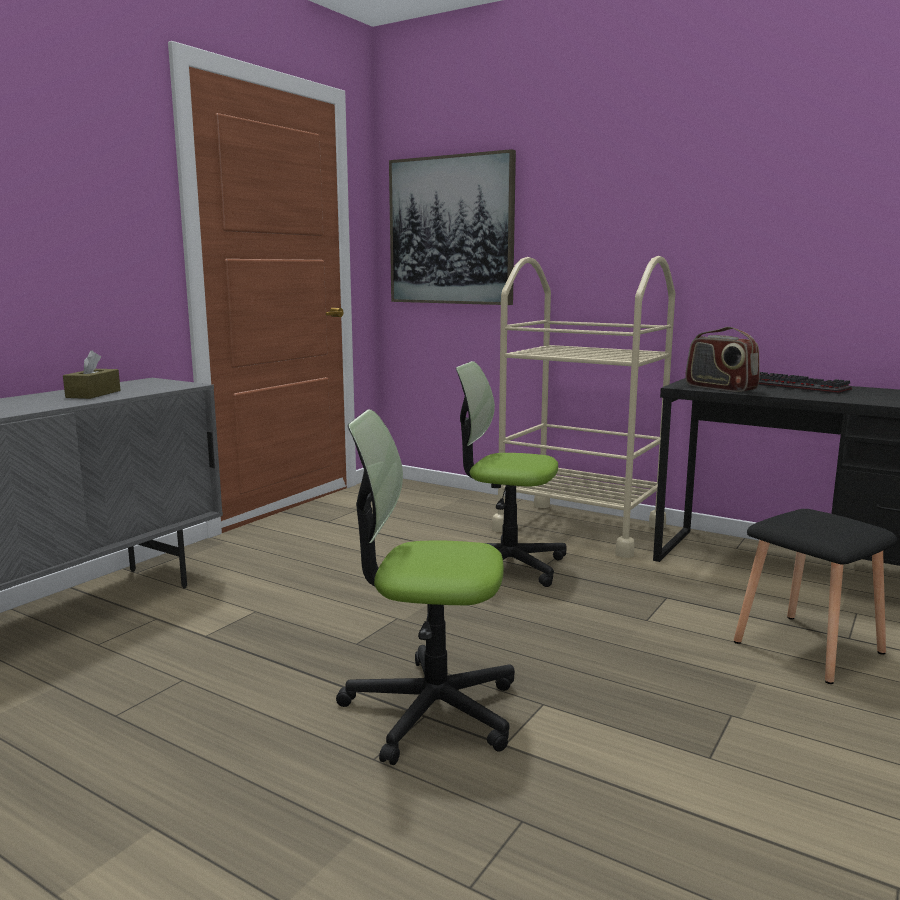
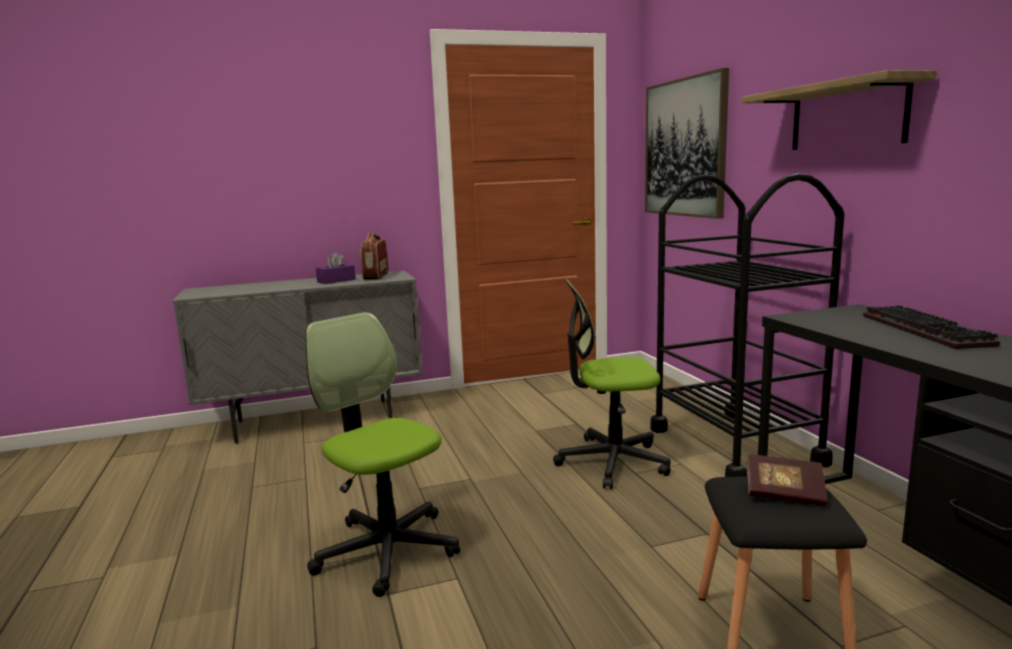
camera: 40 degrees right, 0 degrees up
(93, 394) = (336, 281): brown tissue box -> purple tissue box
(505, 565) = (612, 461): office chair -> office chair turned 60 degrees counterclockwise
(579, 528) = (734, 446): beige cart -> black cart
(668, 207) = (847, 116): none -> shelf
(720, 388) = (826, 324): radio -> radio (375, 276)
(824, 520) = (784, 494): none -> book

